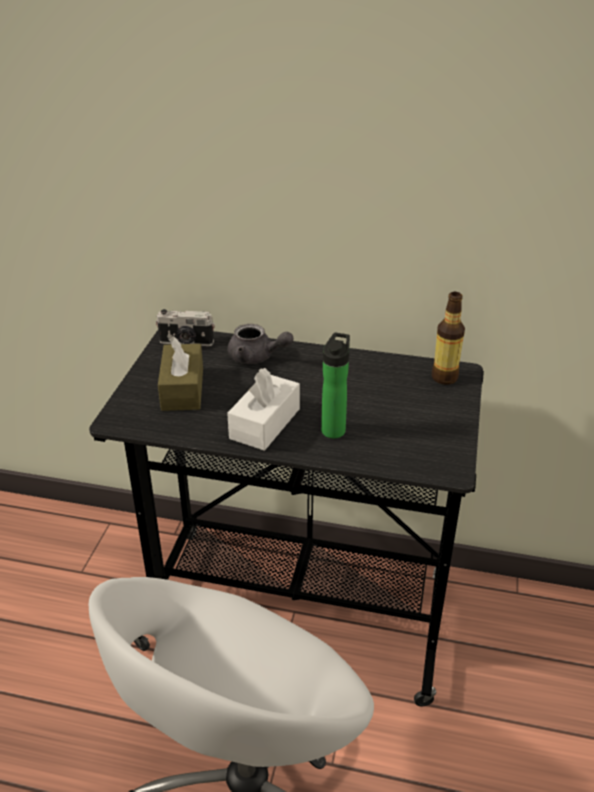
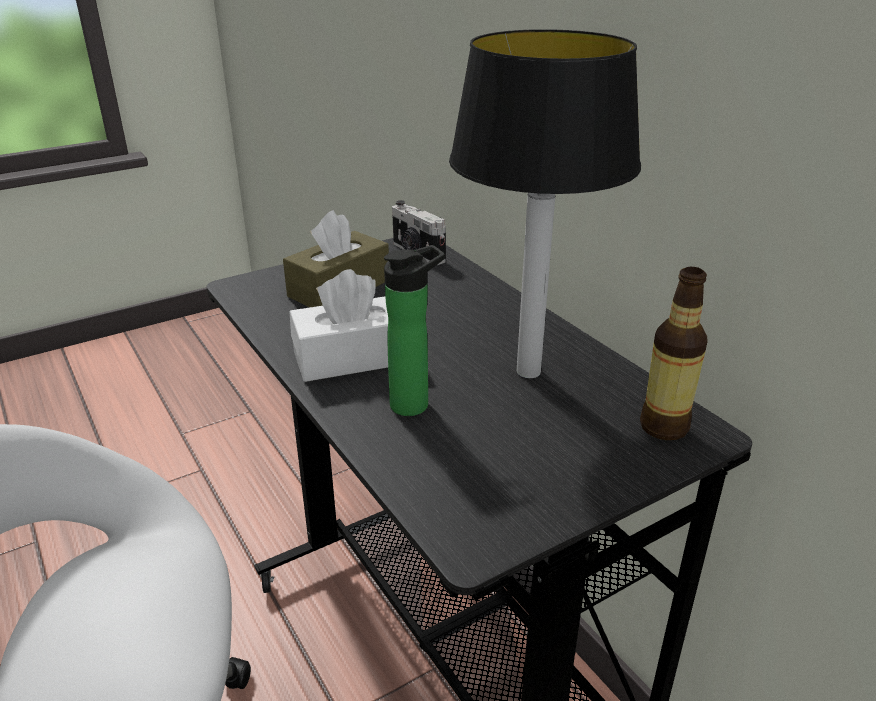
camera: 45 degrees right, 5 degrees down
(256, 357) = (460, 294): grey teapot -> none
(356, 382) = (529, 370): none -> table lamp

